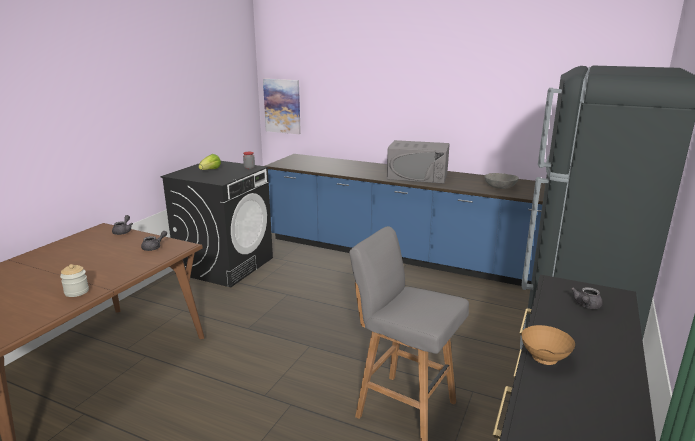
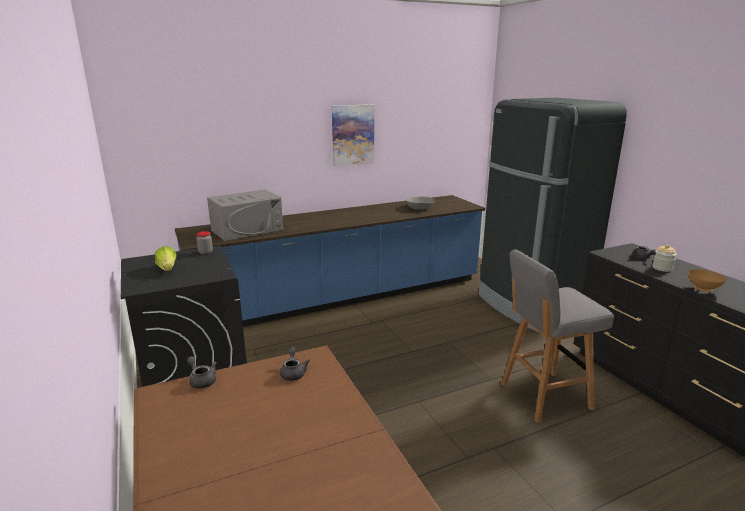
camera: 50 degrees left, 0 degrees up
(76, 292) = (357, 456): jar -> jar (662, 268)
(282, 106) = (146, 172): picture -> picture (352, 135)
(417, 176) = (349, 217): grey microwave -> grey microwave (247, 230)

